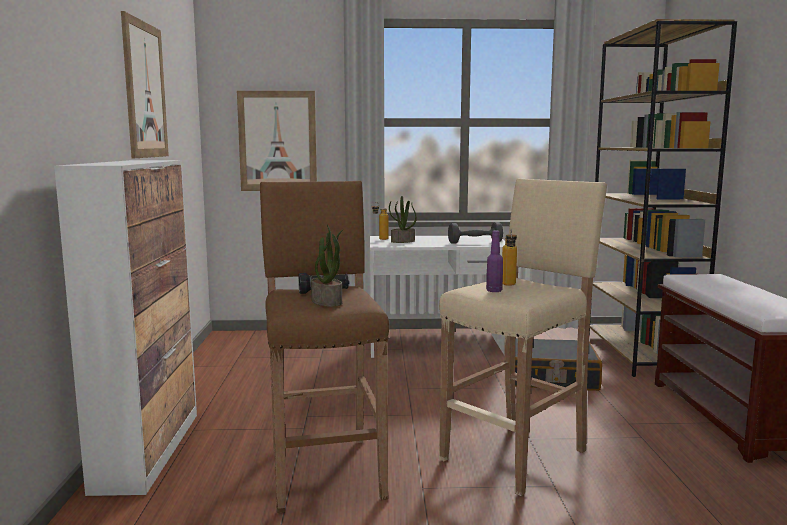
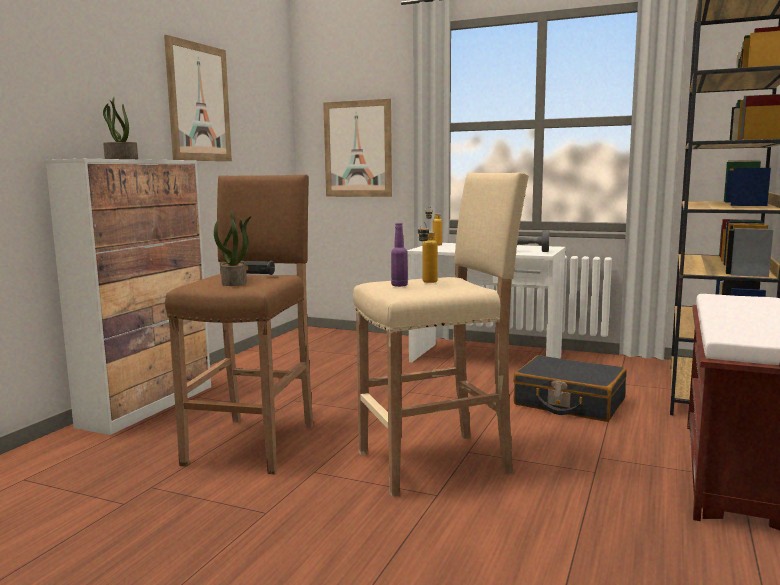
camera: 25 degrees right, 0 degrees up
(402, 241) = (449, 247): potted plant -> potted plant (120, 159)

